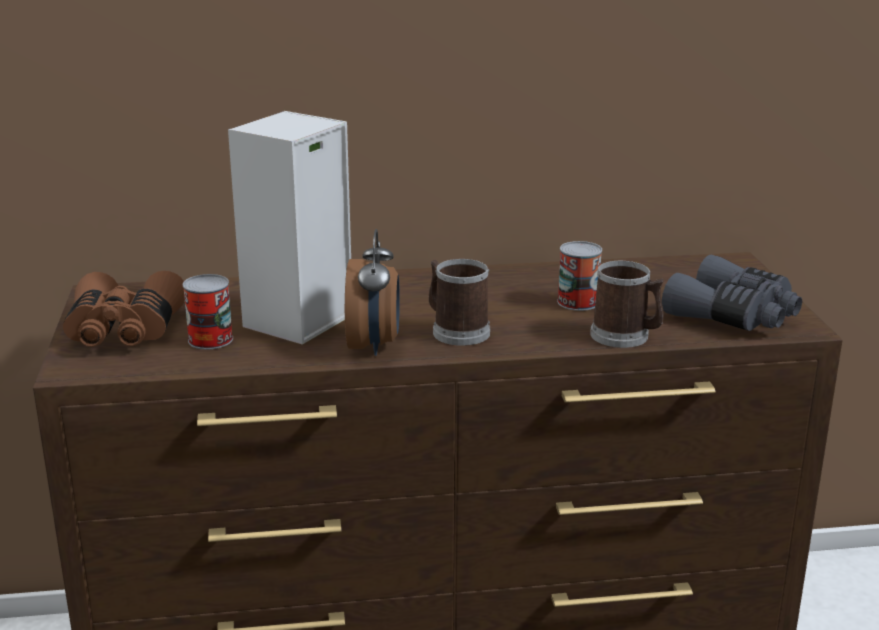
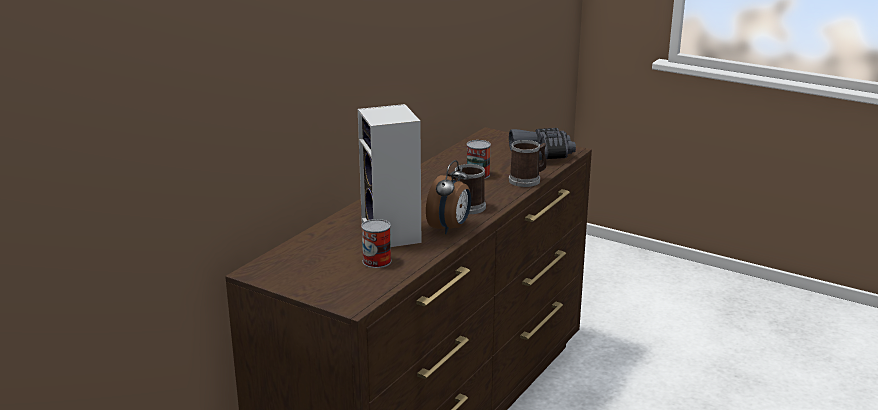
camera: 50 degrees left, 0 degrees up
(124, 331) = (325, 279): brown binoculars -> none
(374, 345) = (450, 228): alarm clock -> alarm clock turned 75 degrees clockwise

